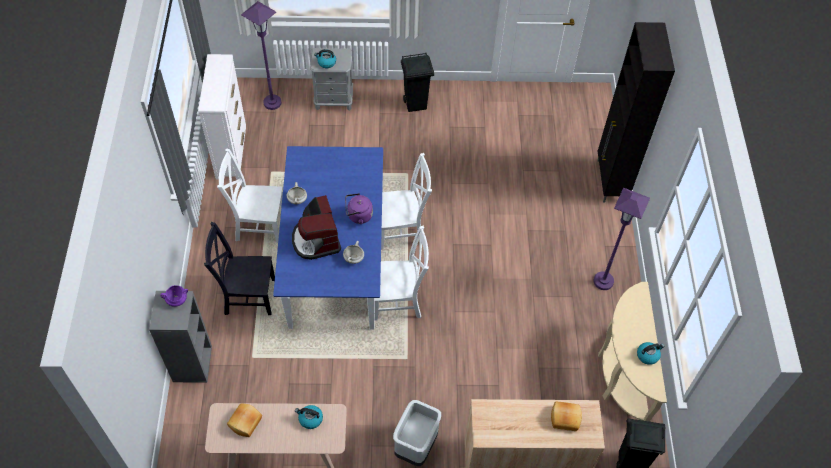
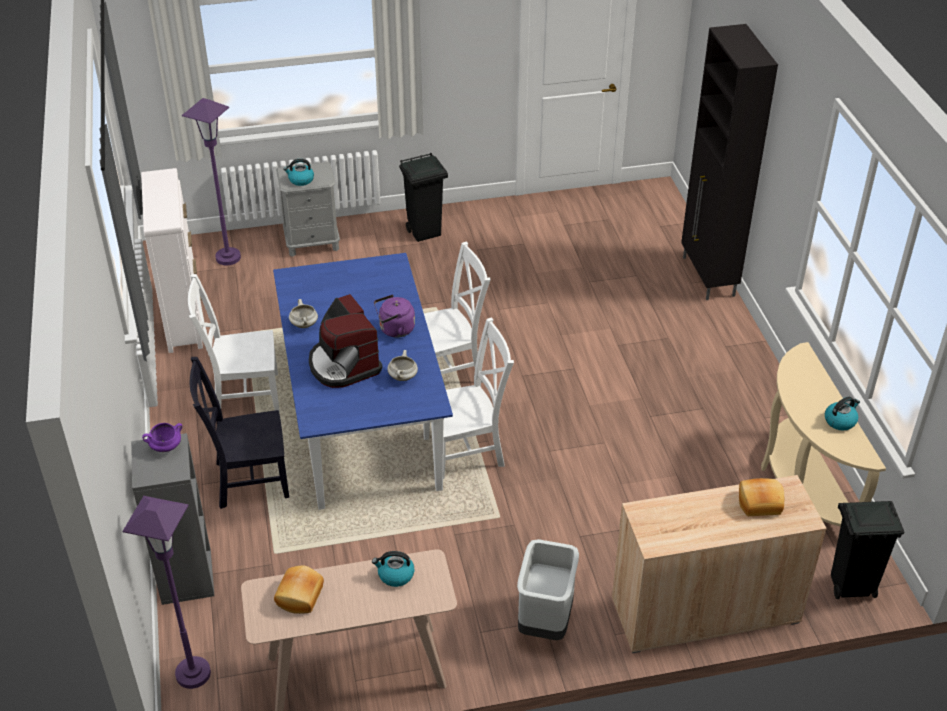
camera: 10 degrees left, 15 degrees down
(603, 281) = (738, 385): purple floor lamp -> purple floor lamp (193, 674)

